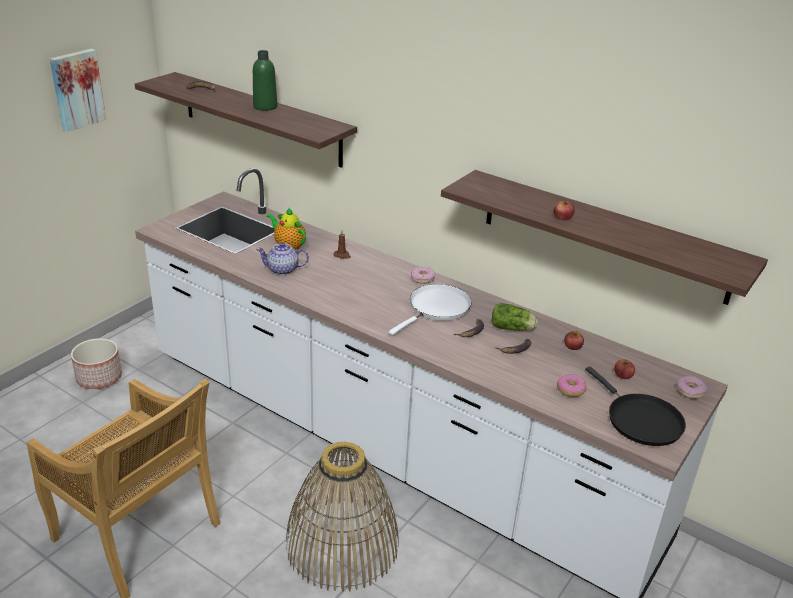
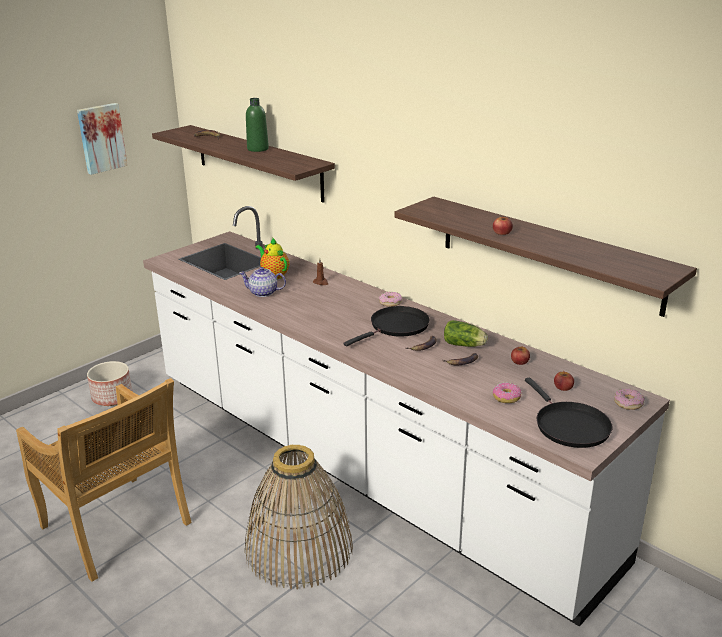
camera: 10 degrees right, 5 degrees down
(437, 308) = (396, 327): white frying pan -> black frying pan

